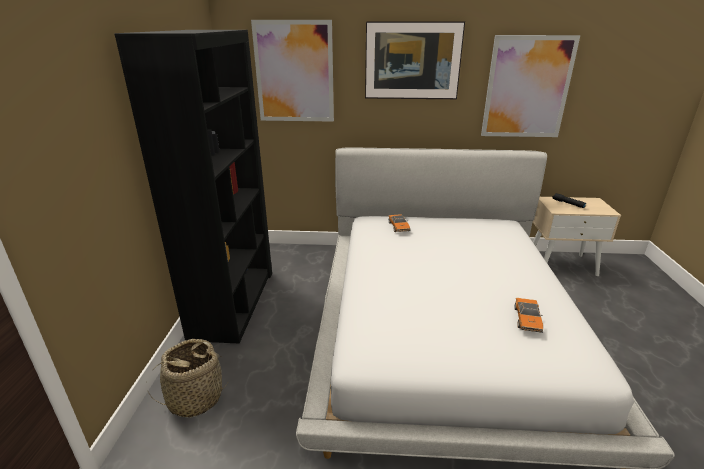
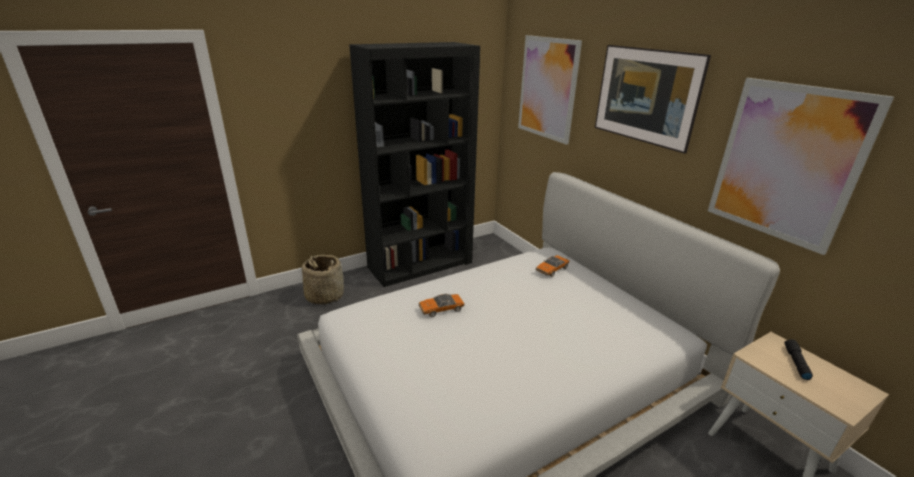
camera: 55 degrees right, 0 degrees up
(527, 320) = (468, 386): toy car -> toy car (441, 309)

